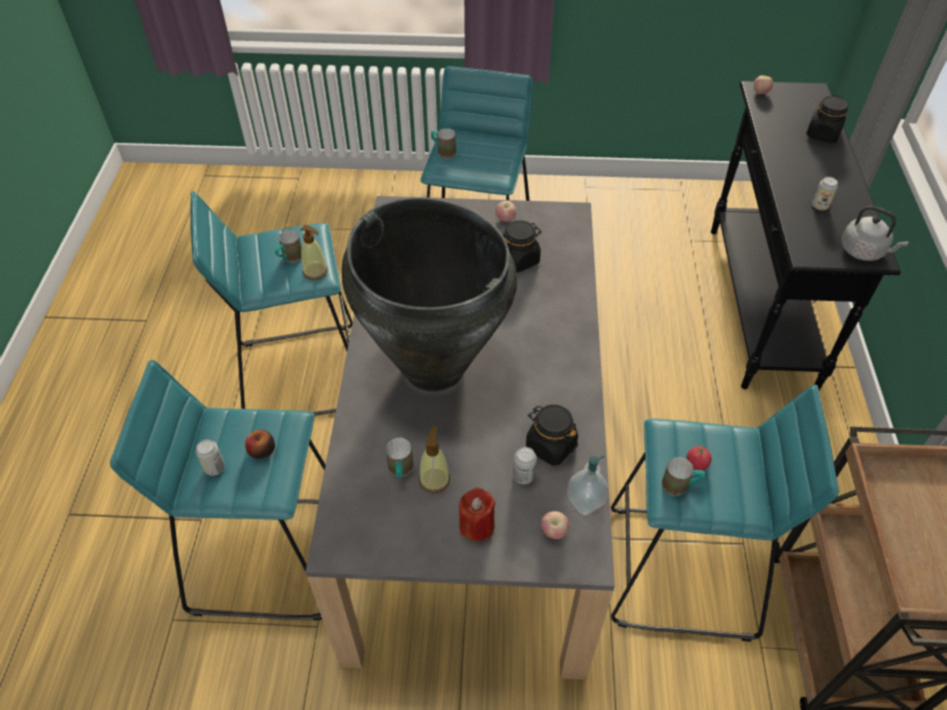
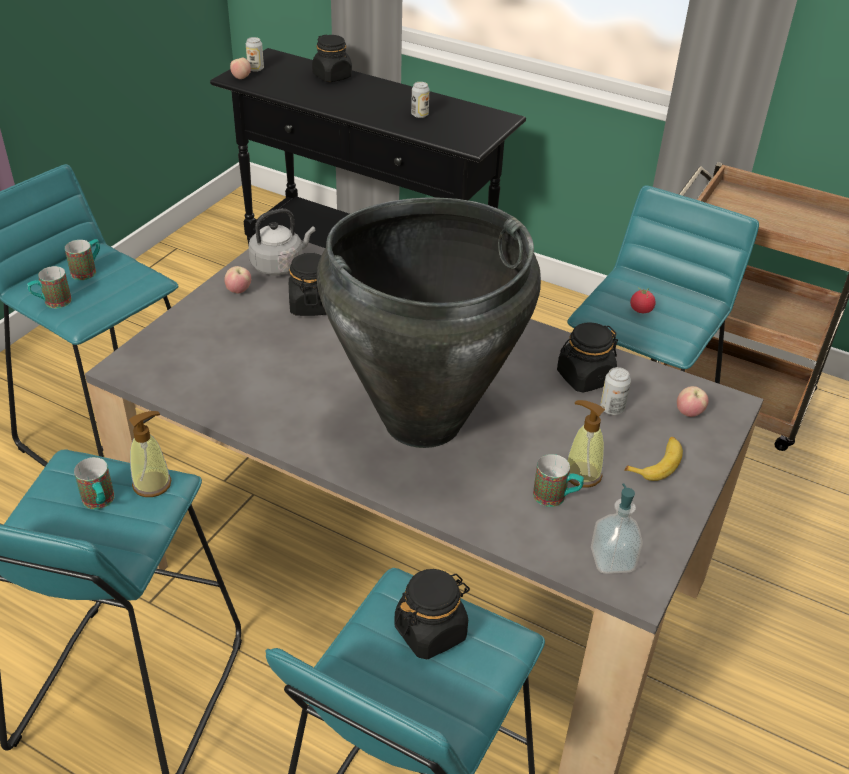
camera: 65 degrees left, 10 degrees down
(215, 468) = (429, 693): can -> can (255, 69)
(262, 450) = (431, 631): apple -> black jar
(476, 525) = (657, 463): red candle -> banana
(585, 500) = (661, 380): soap dispenser -> soap dispenser (612, 560)
(680, 486) = (660, 329): mug -> mug (88, 271)
(864, 251) = (491, 120): grey kettle -> grey kettle (280, 265)

